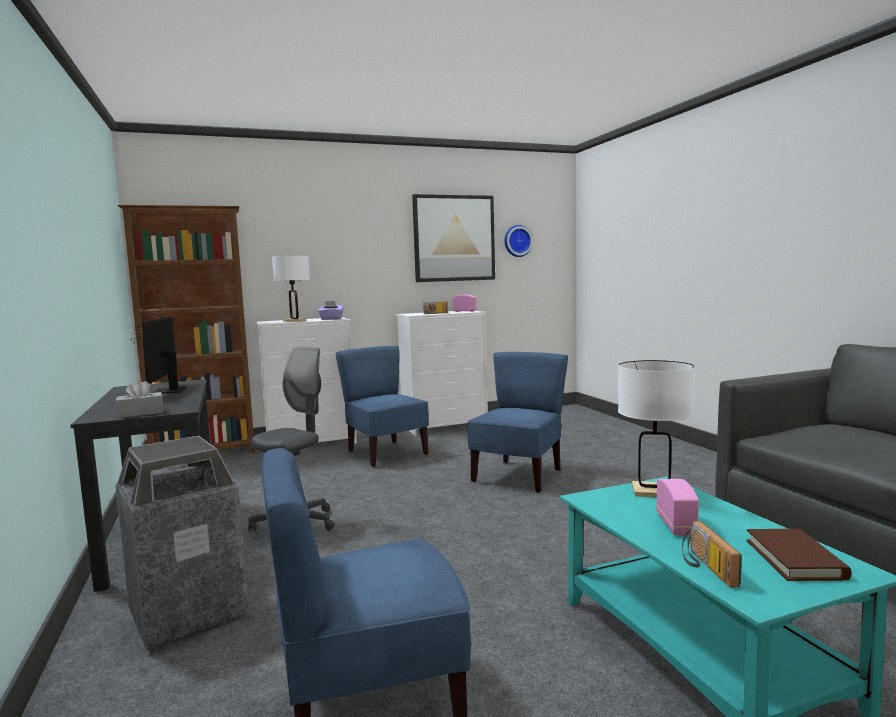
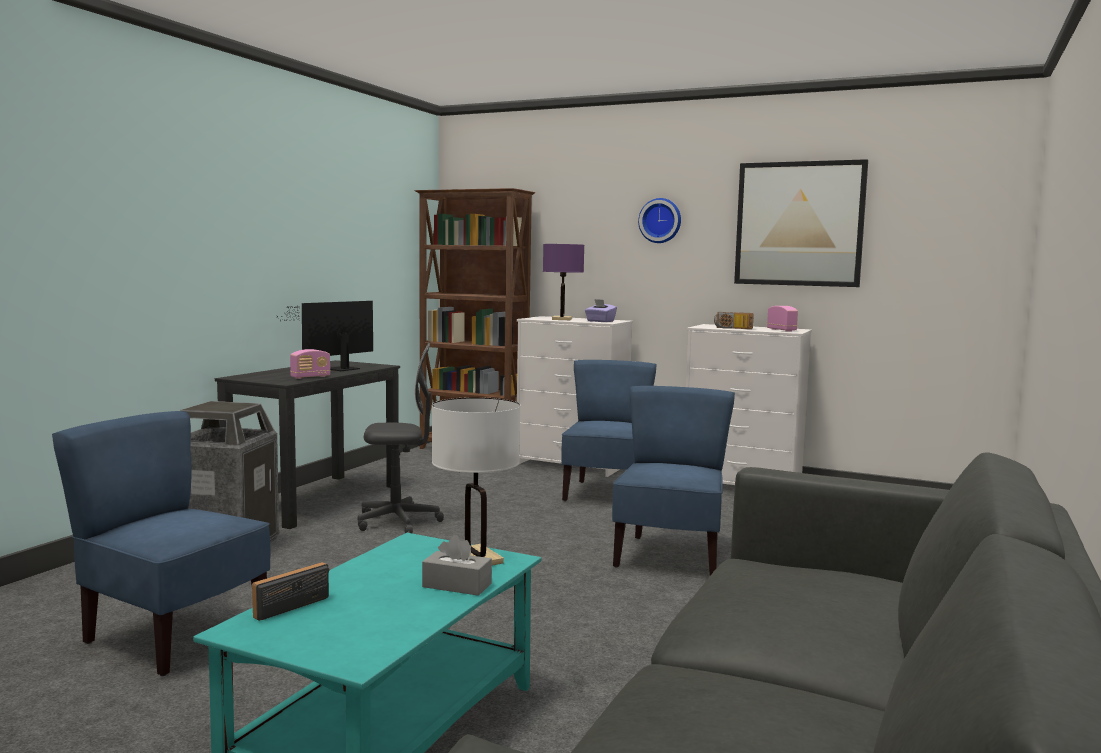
camera: 45 degrees right, 0 degrees up
(140, 413) = (262, 379): grey tissue box -> grey tissue box (457, 585)
(294, 321) = (562, 319): white table lamp -> purple table lamp
(517, 241) = (909, 229): wall clock -> wall clock (660, 220)
(518, 476) = (669, 556): blue chair -> blue chair turned 60 degrees counterclockwise
(676, 525) = (386, 580): radio -> radio (310, 377)
(795, 559) = (355, 634): brown book -> none

